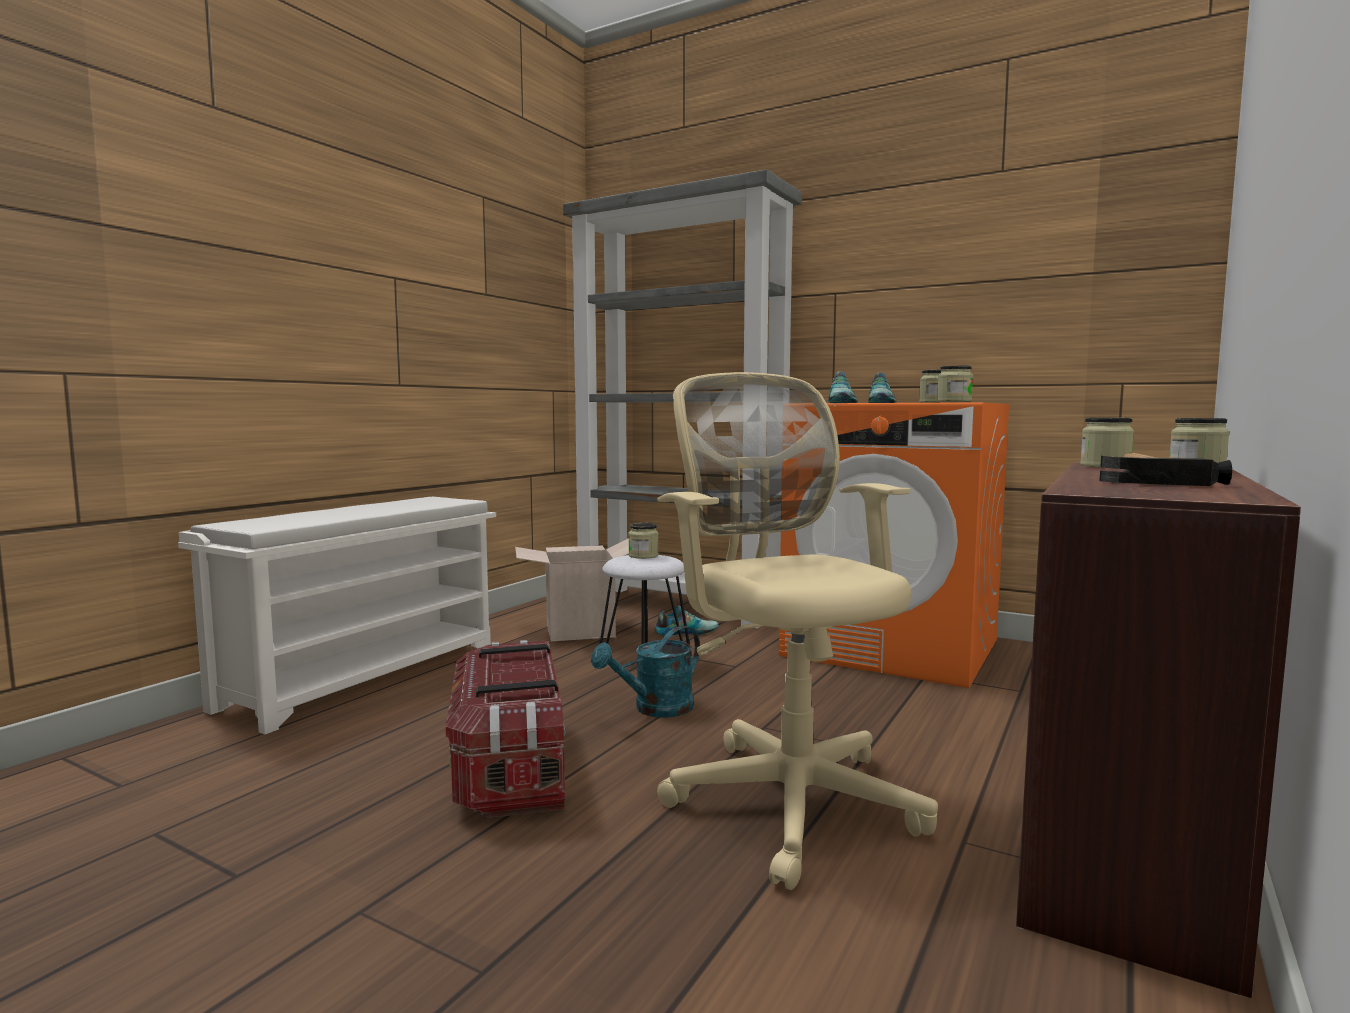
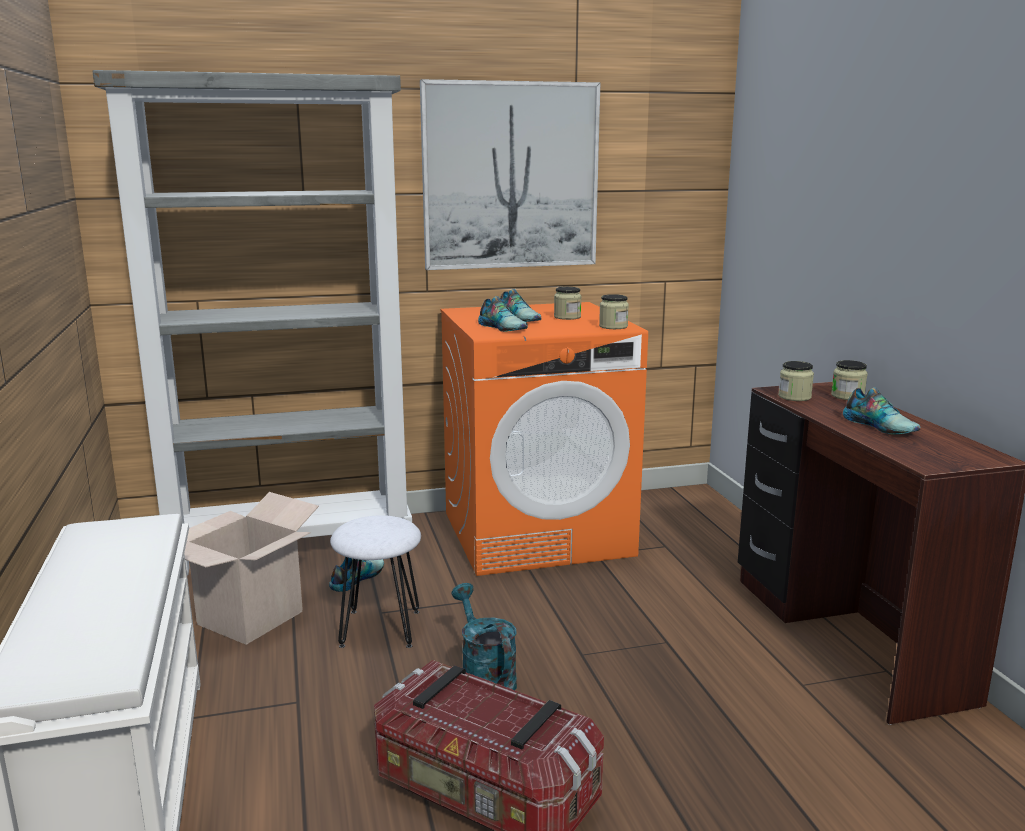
camera: 45 degrees left, 10 degrees up
(643, 556) = (365, 524): jar -> none
(655, 709) = (484, 677): turquoise watering can -> turquoise watering can turned 150 degrees clockwise
(788, 796) = (686, 705): beige office chair -> none
(921, 269) = (510, 176): none -> picture
(1145, 478) = (880, 426): hammer -> shoe

